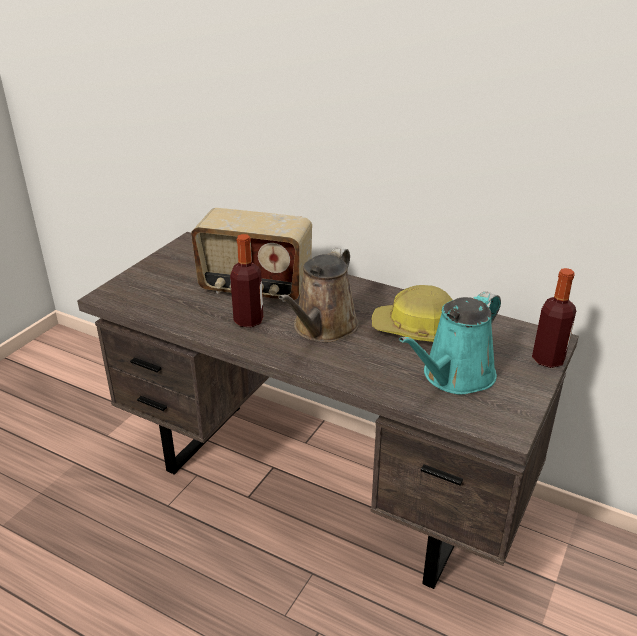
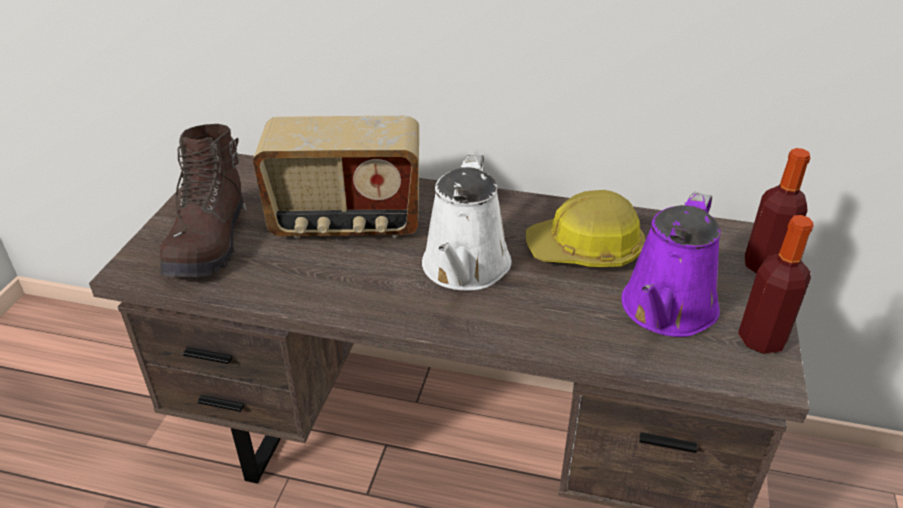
camera: 15 degrees left, 5 degrees up
(161, 287) = (210, 241): none -> brown boot
(248, 320) = (358, 274): bottle -> bottle (761, 339)
(322, 328) = (465, 269): brown watering can -> white watering can
(454, 377) = (666, 311): turquoise watering can -> purple watering can

